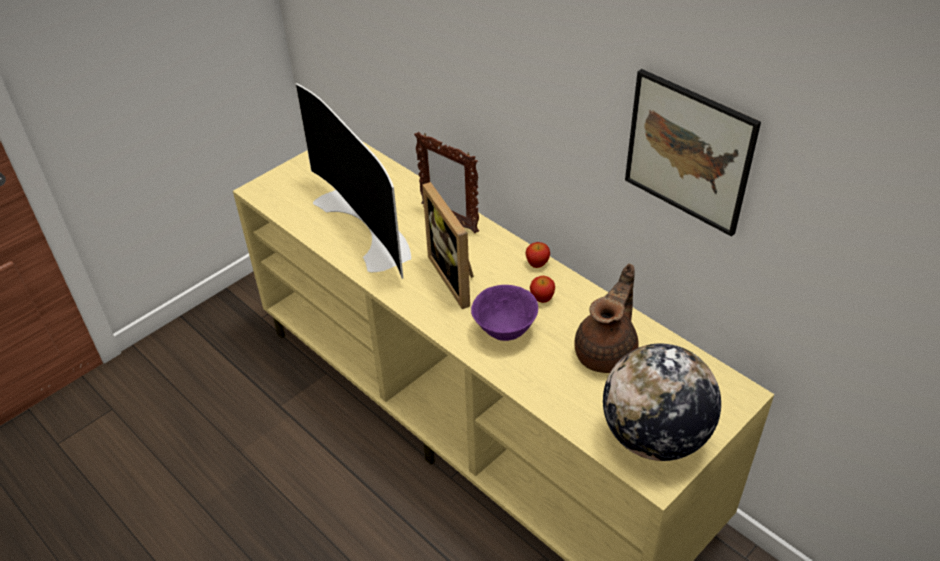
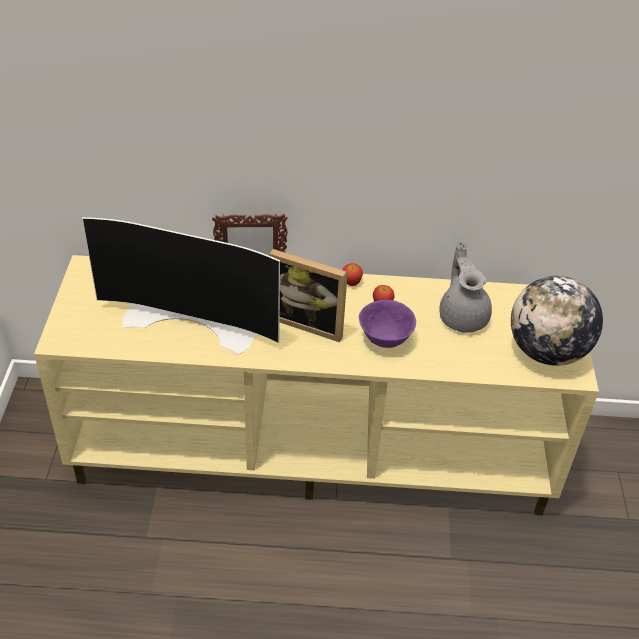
camera: 45 degrees left, 0 degrees up
(607, 352) = (463, 316): brown teapot -> grey teapot
(689, 152) = (492, 136): picture -> none

